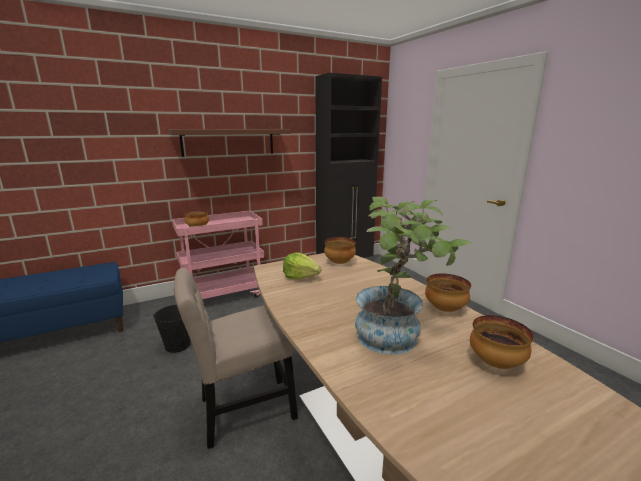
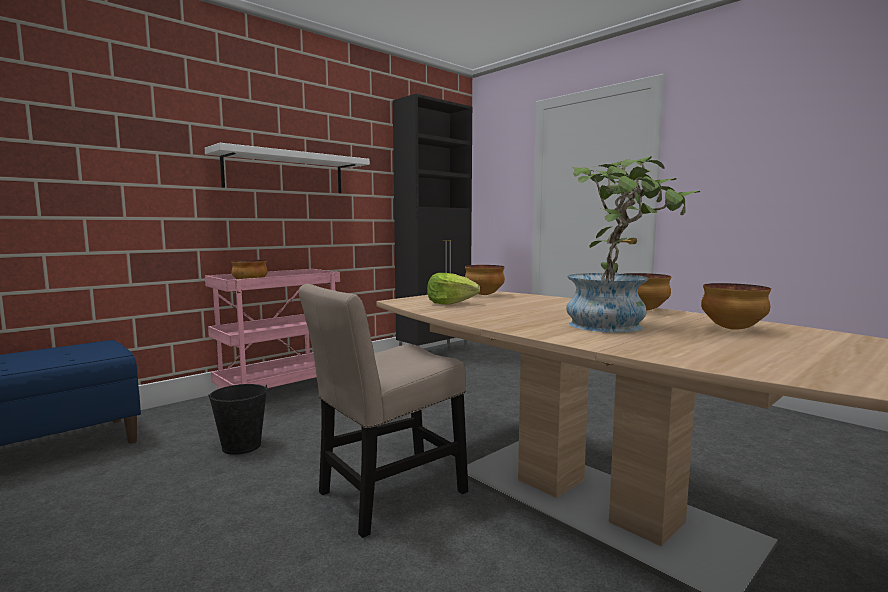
camera: 15 degrees left, 10 degrees down
(228, 142) = (285, 173): brown shelf -> white shelf

